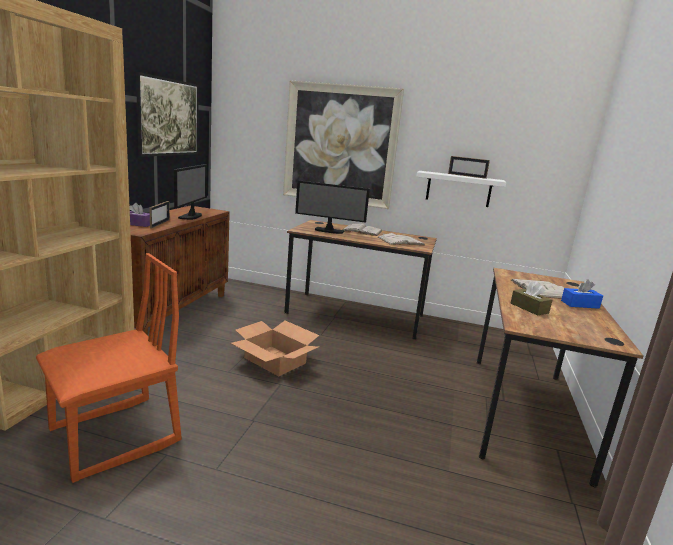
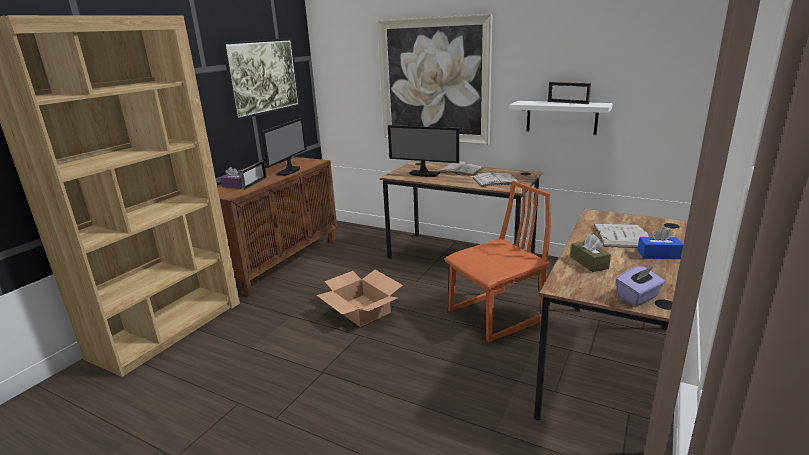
camera: 15 degrees right, 5 degrees up
(115, 437) = (202, 385): orange chair -> orange chair (496, 316)
(589, 335) = (638, 297): none -> purple tissue box

